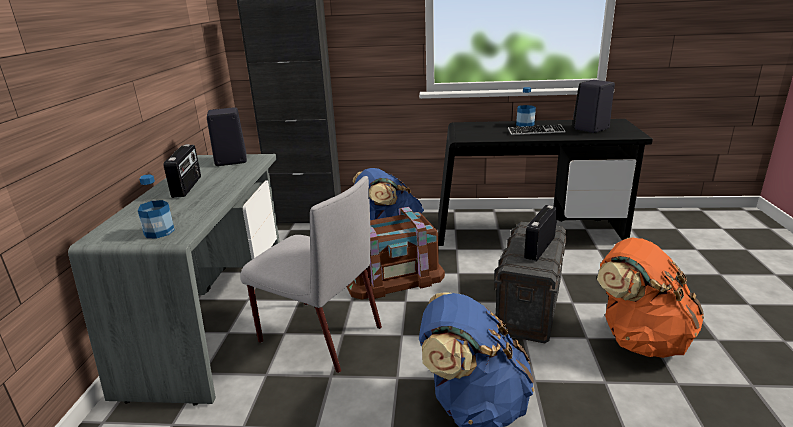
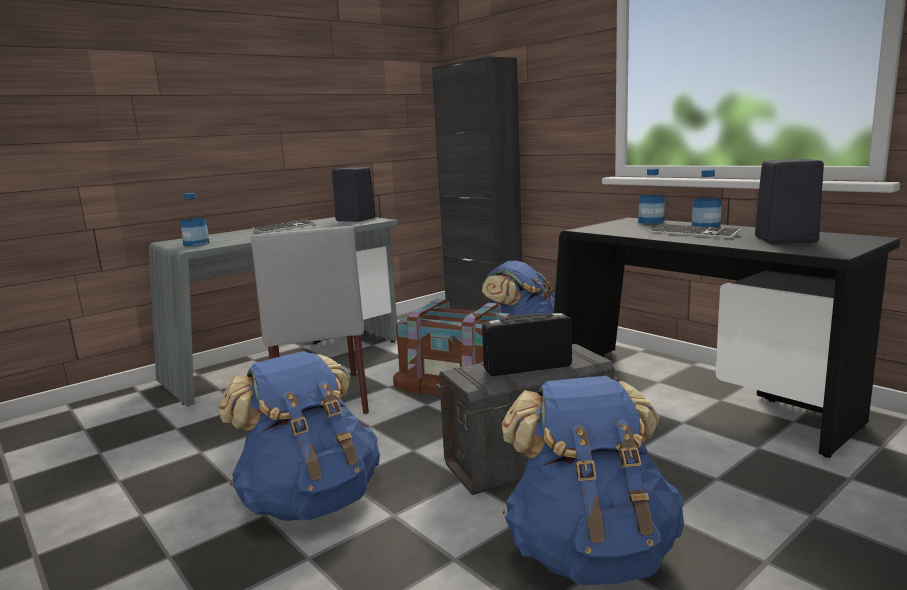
camera: 45 degrees right, 10 degrees down
(188, 186) = (284, 228): radio -> keyboard
(480, 124) = (650, 221): none -> bottle
(640, 339) = (591, 552): orange backpack -> blue backpack

